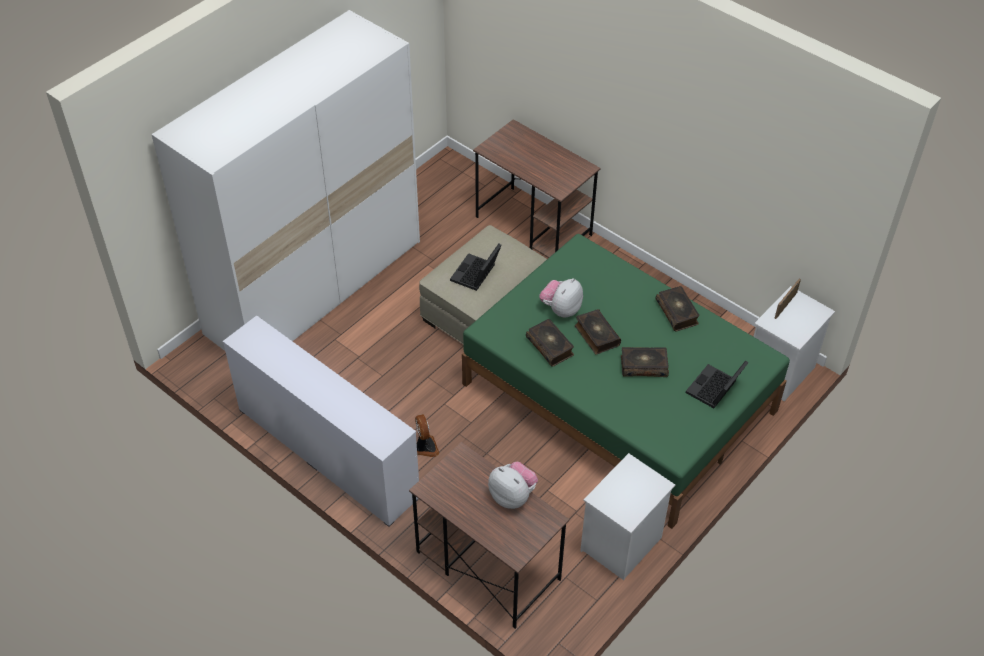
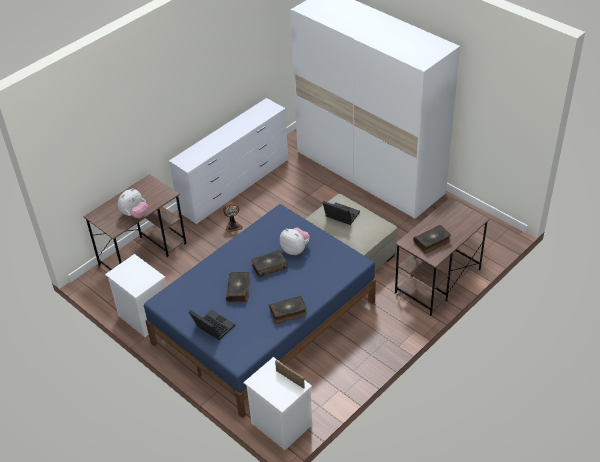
camera: 95 degrees right, 5 degrees down
(550, 346) = (261, 243): book -> book (432, 242)
(618, 397) = (264, 322): green bed -> blue bed

